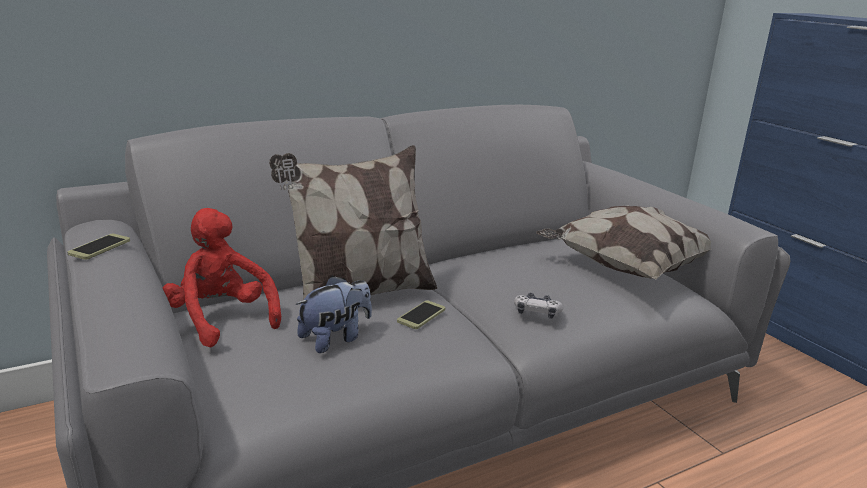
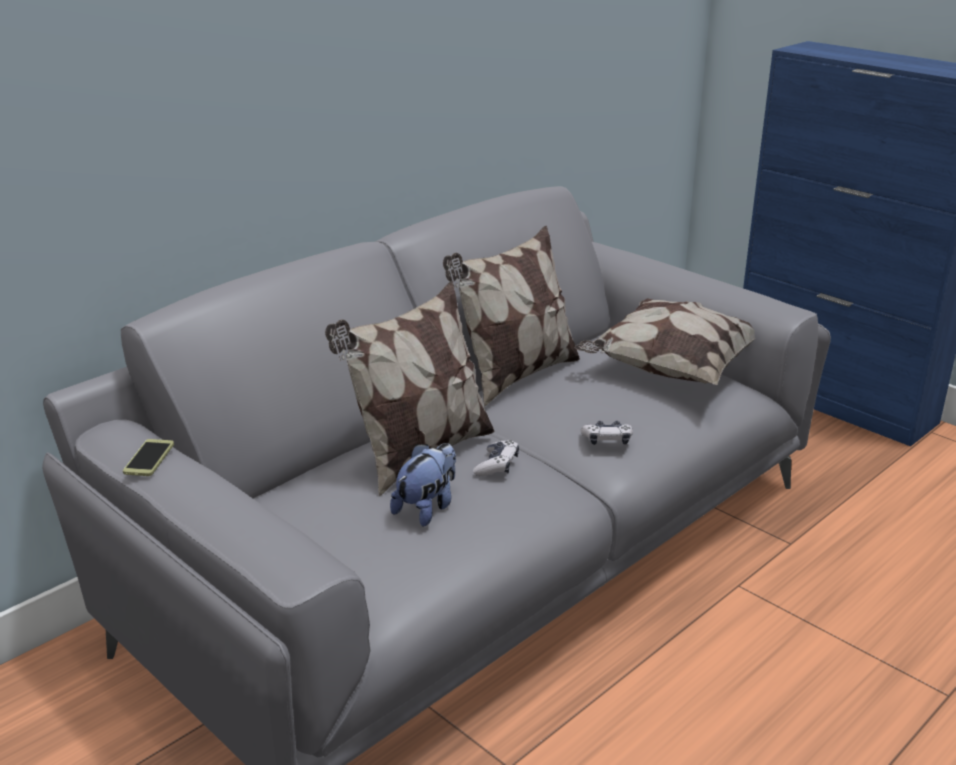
camera: 15 degrees left, 5 degrees up
(221, 319) = (293, 510): red plush toy -> none
(421, 315) = (497, 466): phone -> game controller
(483, 251) = (515, 375): none -> pillow

